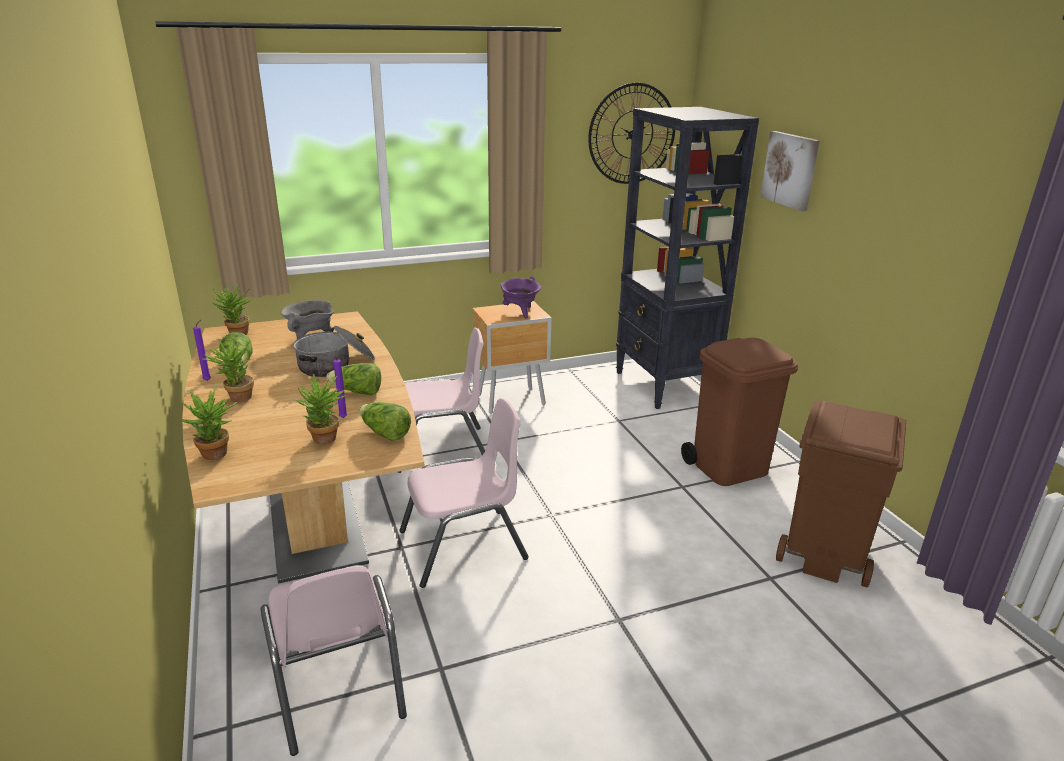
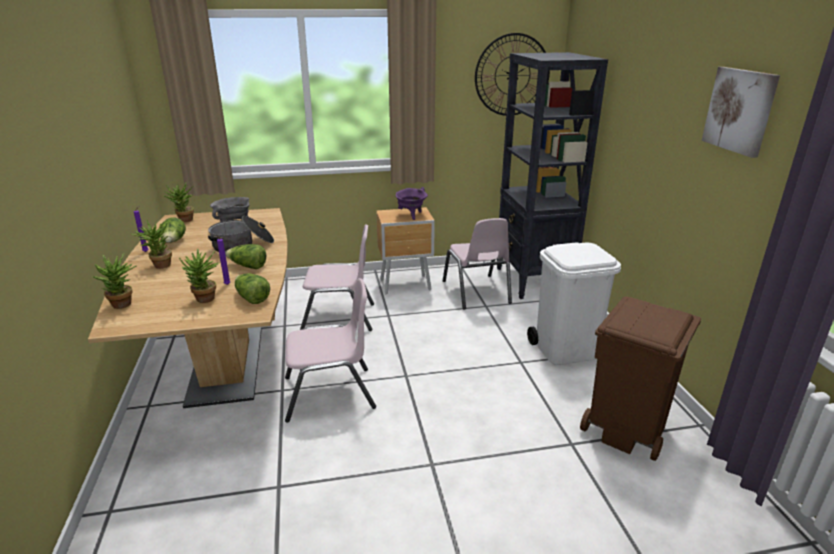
camera: 10 degrees right, 0 degrees up
(336, 683) = (197, 488): pink chair -> pink chair (476, 292)
(729, 467) = (566, 350): brown trash can -> white trash can
(790, 170) = (629, 102): picture -> picture (740, 110)

